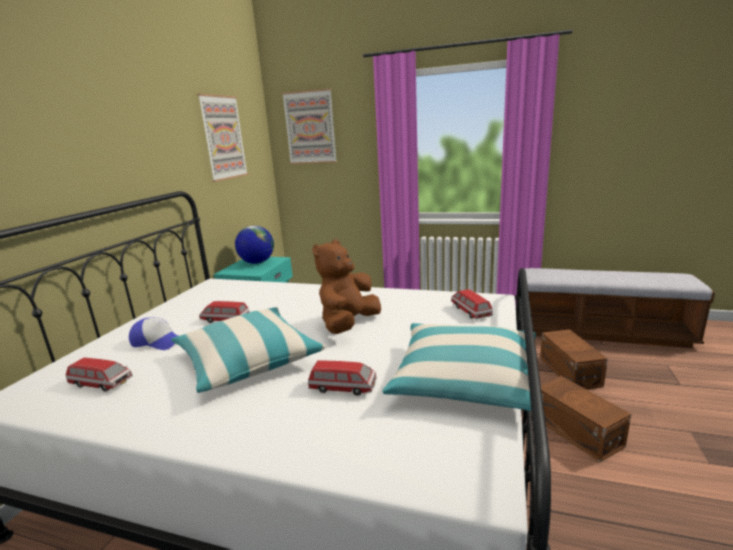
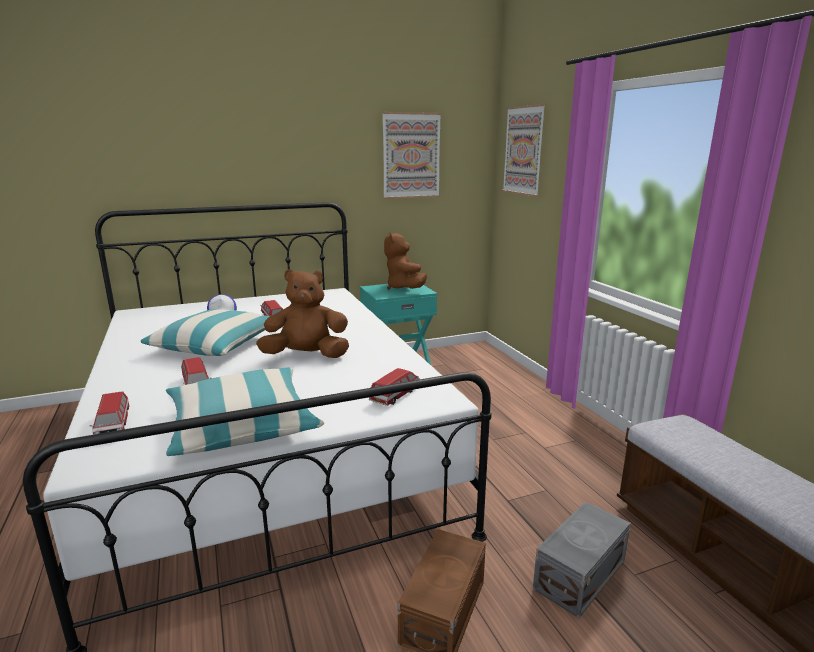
camera: 50 degrees right, 0 degrees up
(101, 384) = (159, 323): toy car -> toy car (113, 426)
(257, 262) = (404, 288): globe -> brown plush toy
(569, 372) = (577, 574): brown storage box -> grey storage box

